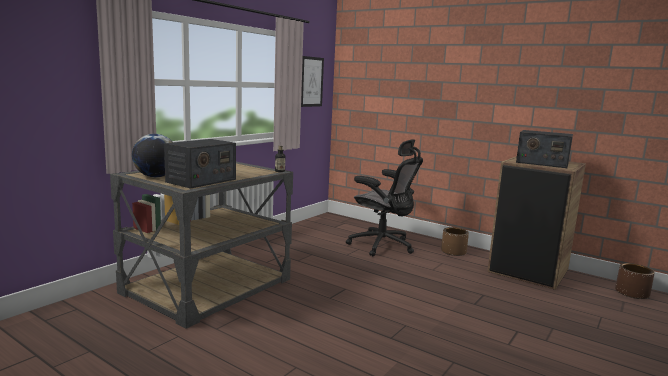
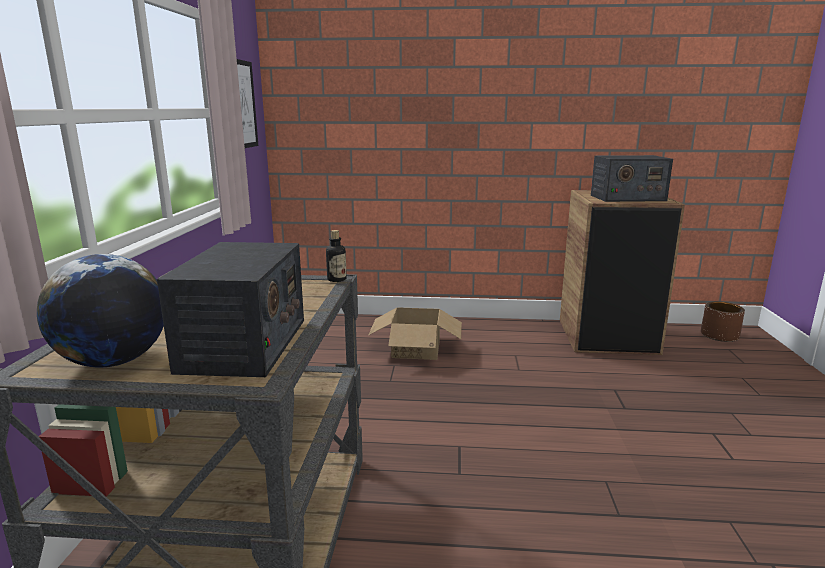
camera: 30 degrees left, 5 degrees up
(382, 245) = (416, 349): office chair -> cardboard box
(453, 252) = (505, 333): brown planter -> none

